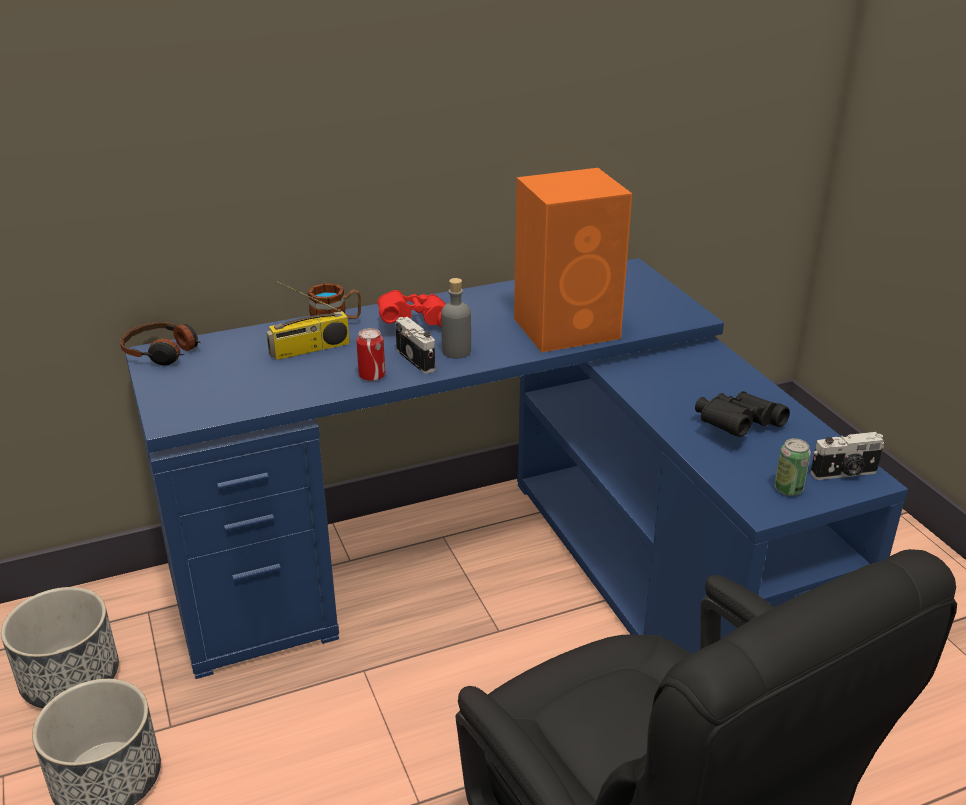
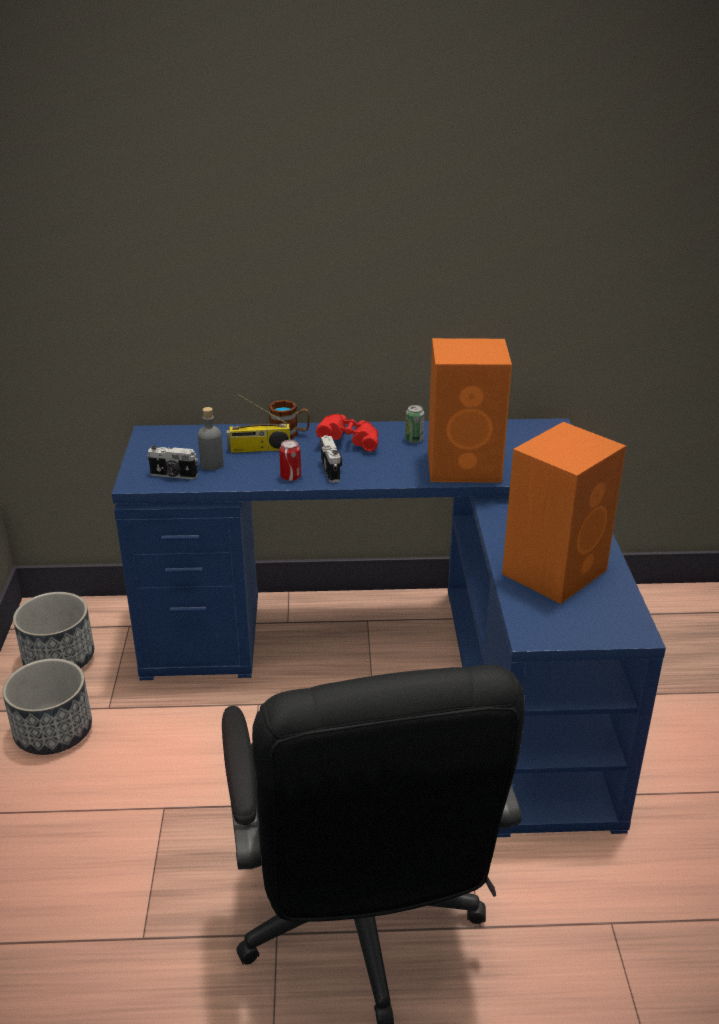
camera: 20 degrees right, 0 degrees up
(162, 352) = (157, 433): headphones -> none
(456, 351) = (365, 469): grey bottle -> grey bottle (212, 465)
(736, 427) = (556, 571): black binoculars -> orange speaker
(788, 489) = (562, 626): can -> can (414, 439)
(845, 474) = (619, 625): camera -> camera (173, 475)

